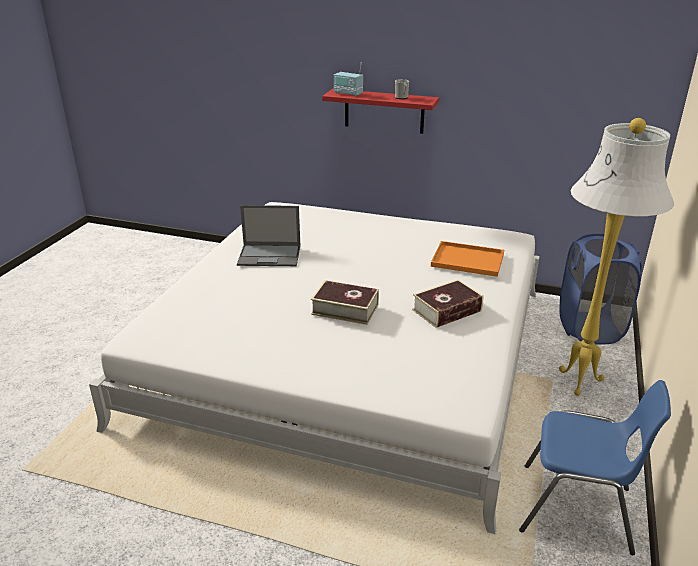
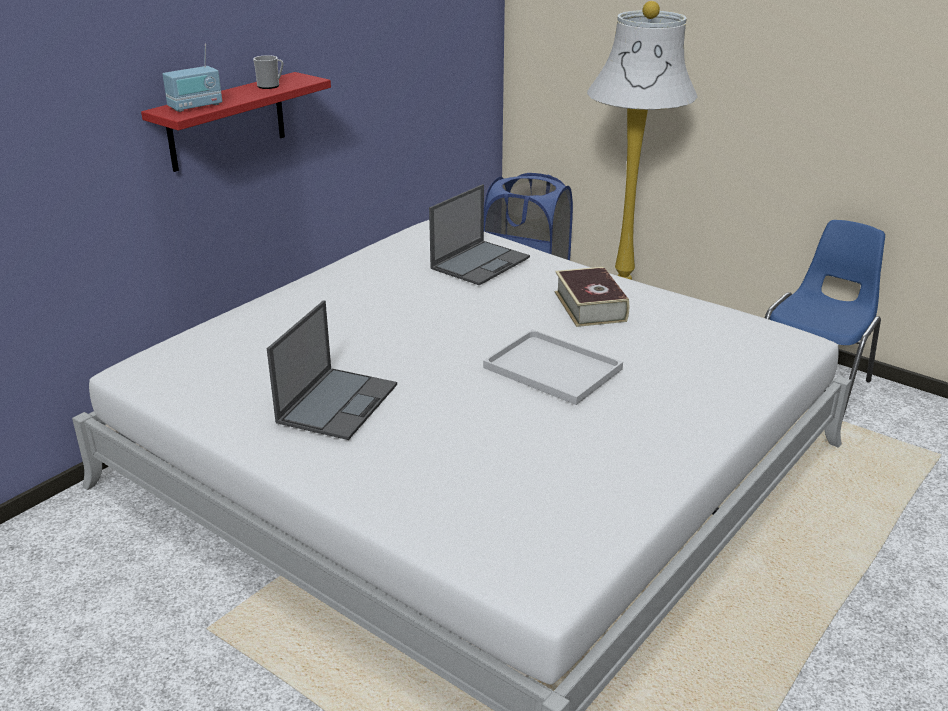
camera: 70 degrees left, 0 degrees up
(345, 309) = (555, 368): book -> white tray
(469, 260) = (480, 262): orange tray -> laptop

